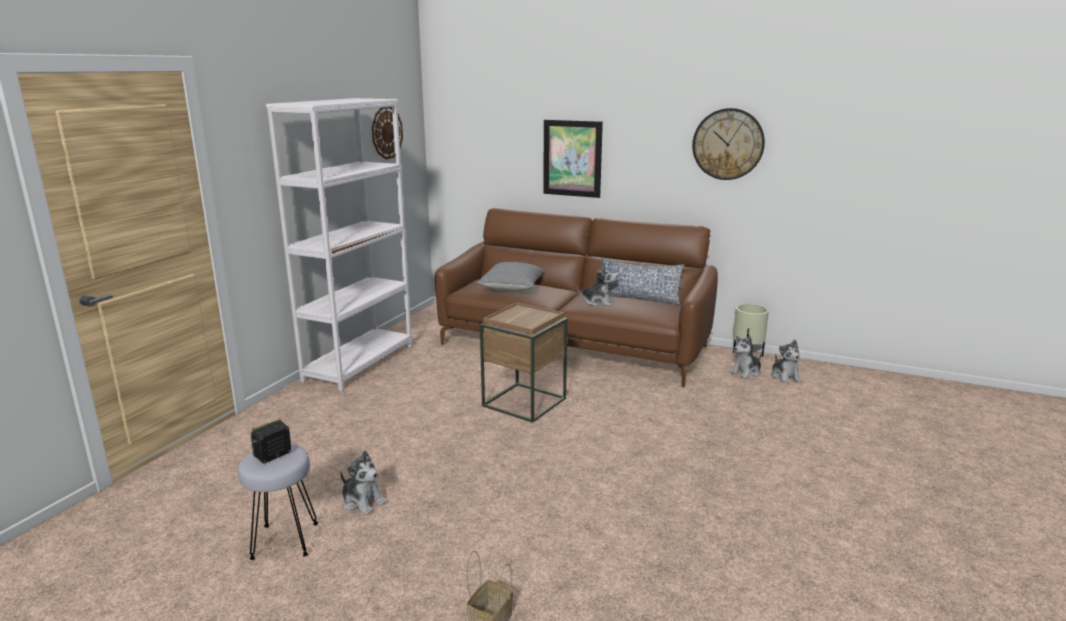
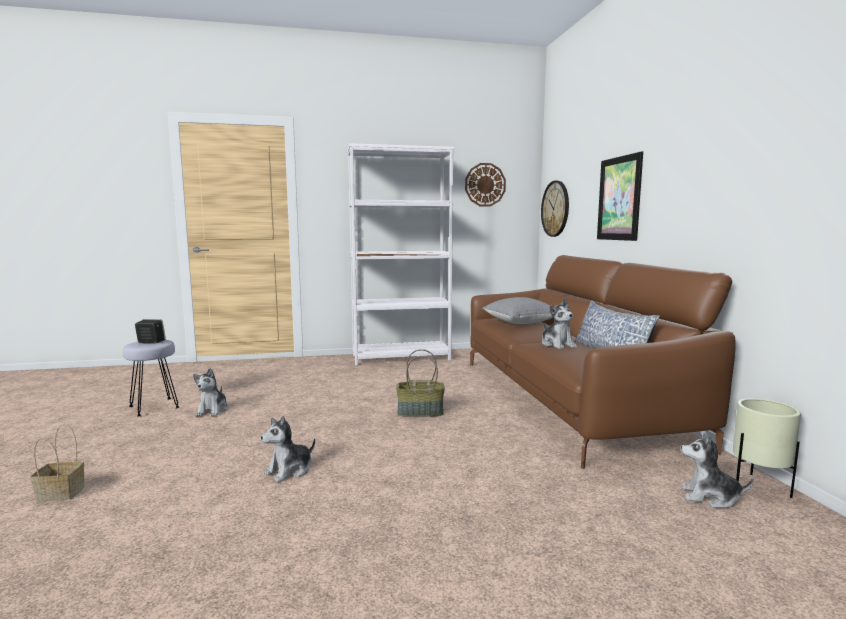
camera: 55 degrees right, 10 degrees down
(524, 402) = (420, 412): brown side table -> basket
(728, 144) = (766, 150): wall clock -> wall clock (555, 208)
(785, 377) = (767, 532): plush toy -> plush toy (289, 470)

